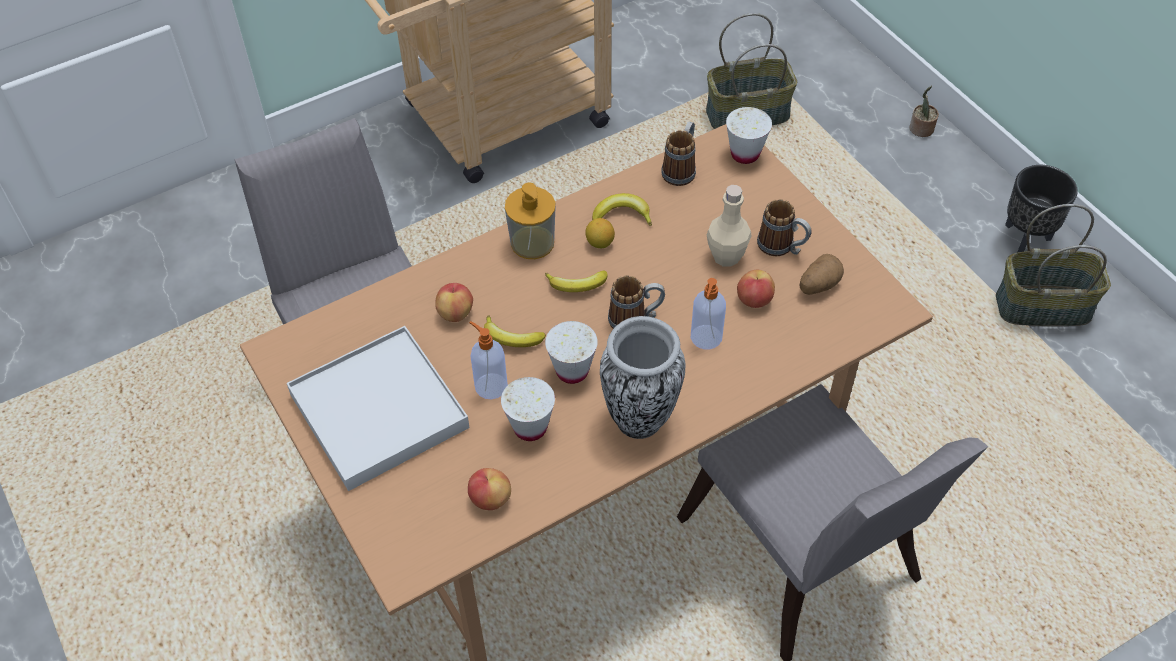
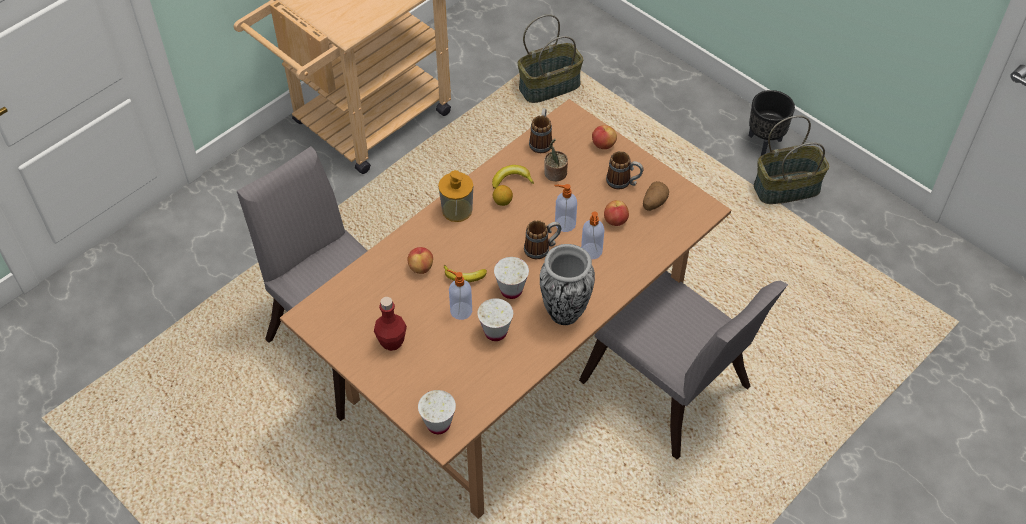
camera: 15 degrees left, 0 degrees up
(378, 411) = (392, 342): white tray -> red bottle
(490, 499) = (484, 382): apple -> apple (603, 145)
(577, 285) = (496, 233): banana -> none
(678, 290) = (564, 224): none -> soap dispenser
(726, 256) = (589, 195): beige bottle -> none
(745, 154) = (581, 123): white cup -> white cup (438, 424)
(920, 129) = (674, 77): potted plant -> potted plant (555, 174)

